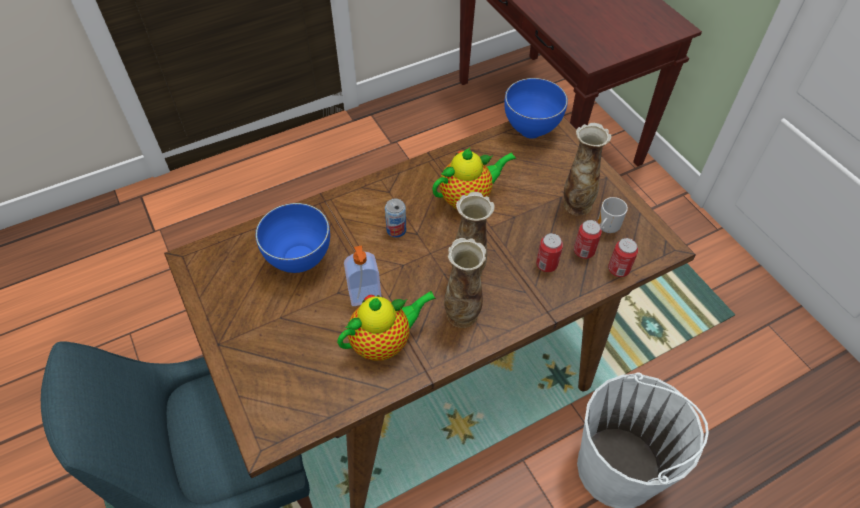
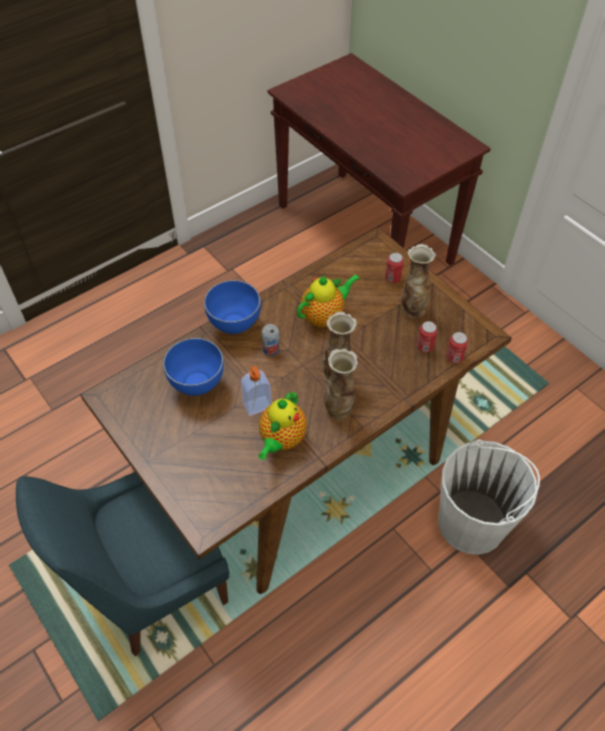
camera: 10 degrees left, 0 degrees up
(384, 342) = (281, 440): teapot -> teapot turned 150 degrees clockwise
(532, 131) = (365, 252): blue bowl -> blue bowl (236, 326)
(546, 264) = (397, 361): can -> can (392, 278)
(605, 228) = (438, 325): mug -> none

